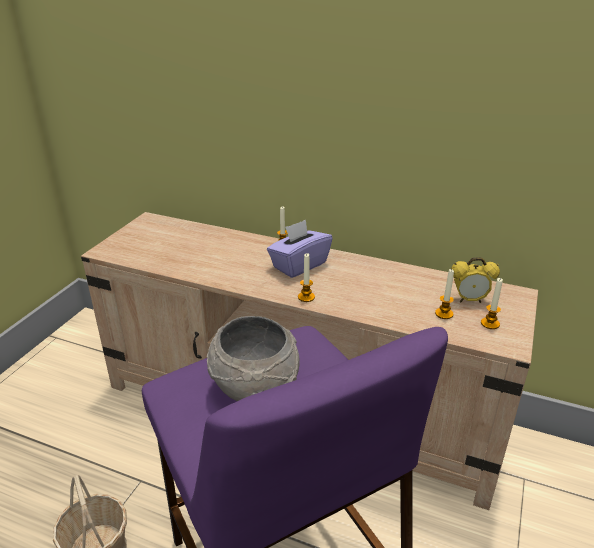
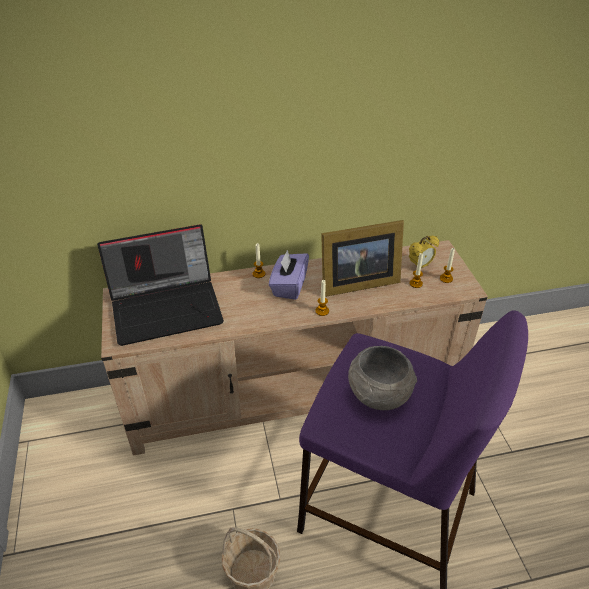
camera: 35 degrees left, 10 degrees up
(173, 241) = (167, 307): none -> laptop
(372, 287) = (355, 282): none -> picture frame

